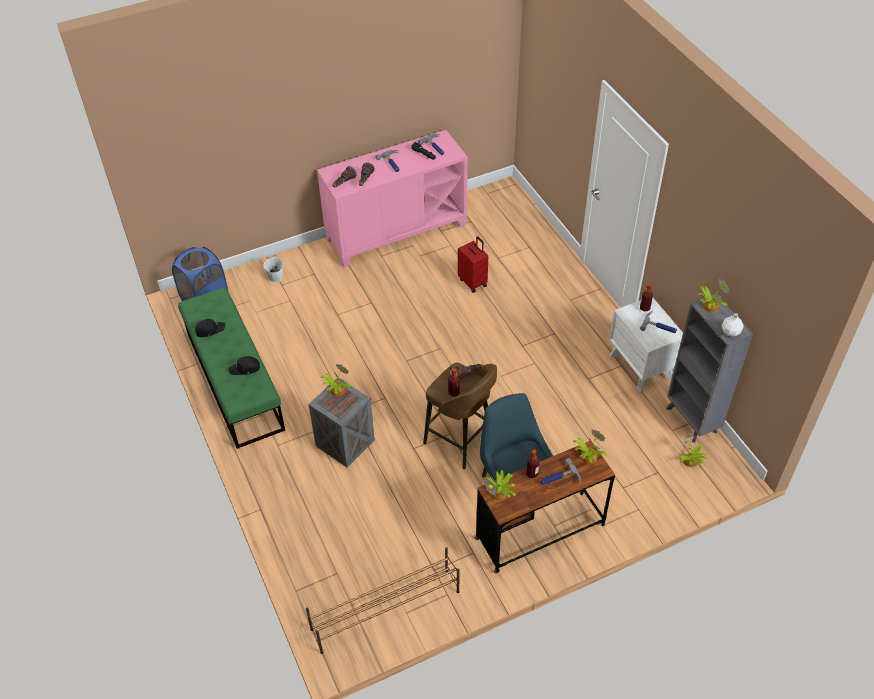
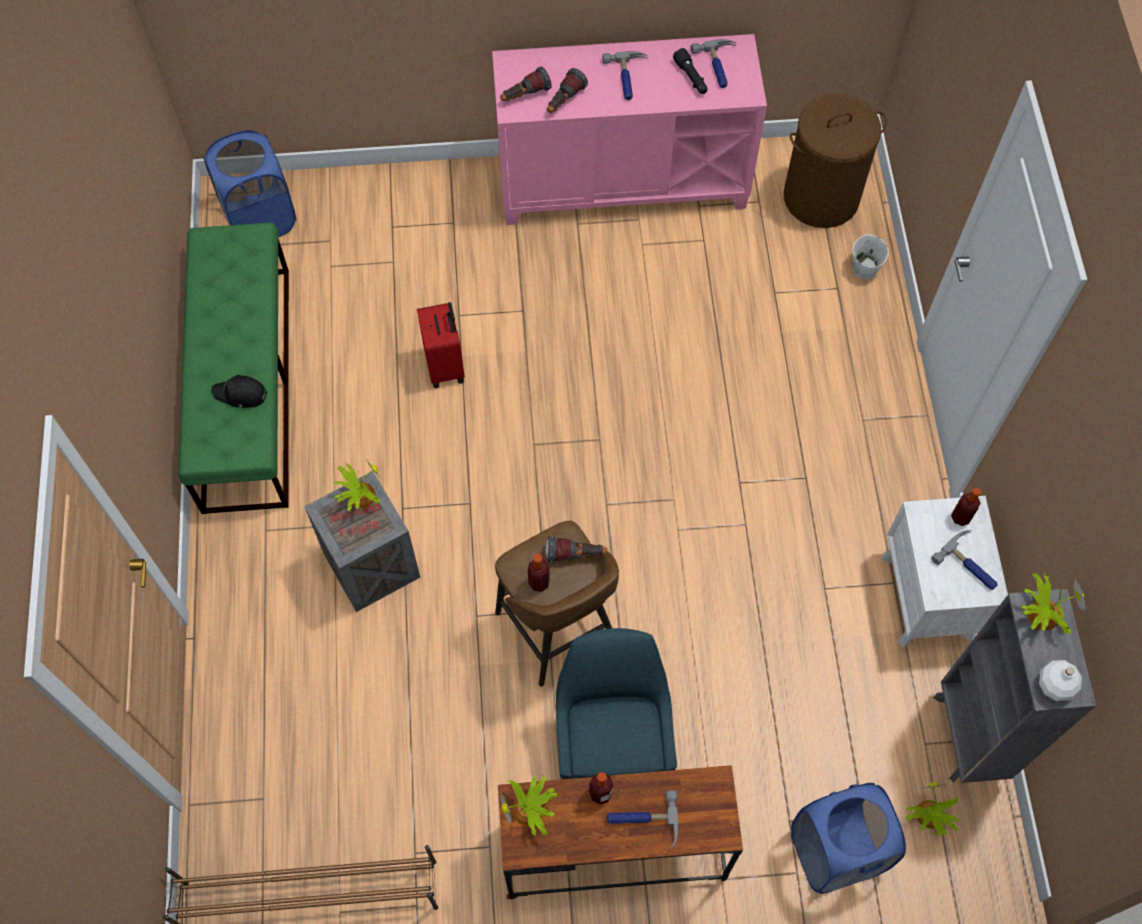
camera: 20 degrees right, 15 degrees up
(209, 330) = (215, 299): black cap -> none
(275, 277) = (388, 208): white bucket -> white bucket (864, 268)
(473, 282) = (710, 327): red suitcase -> red suitcase (446, 366)
(501, 210) = (821, 197): none -> brown laundry basket
(587, 456) = (711, 796): potted plant -> none
(653, 493) = (836, 851): none -> blue laundry basket

